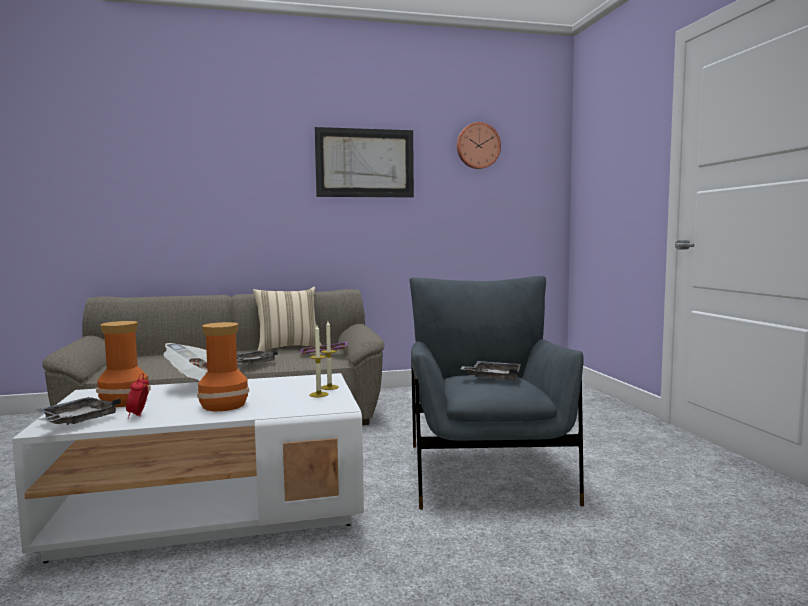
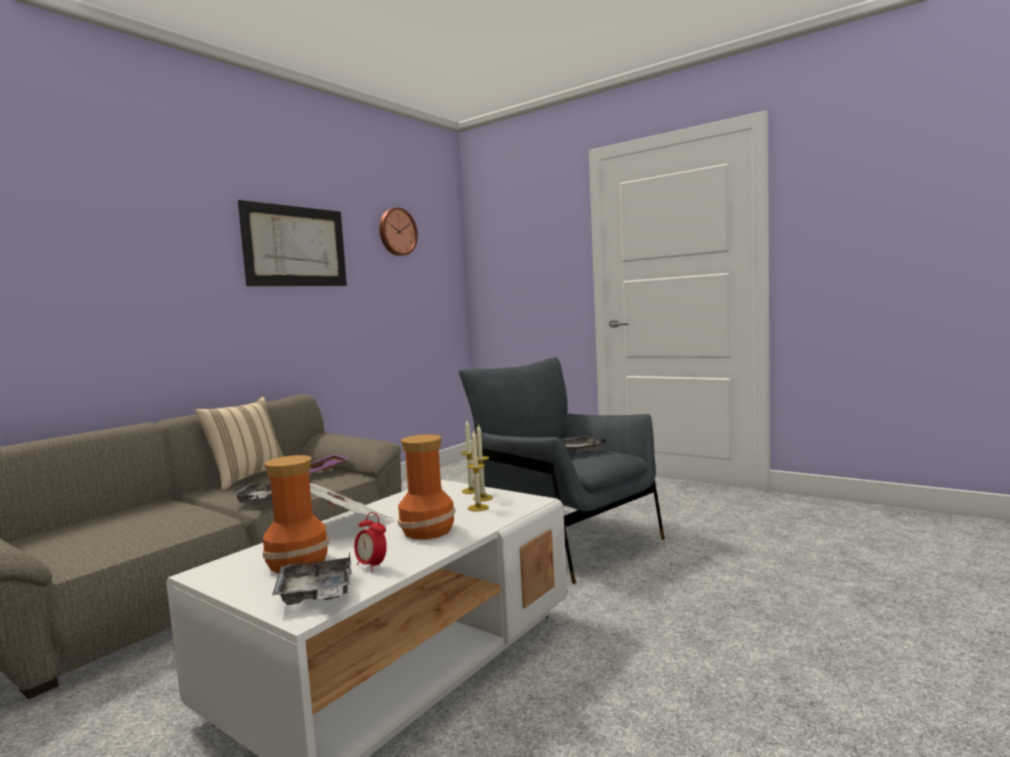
camera: 40 degrees left, 0 degrees up
(294, 400) = (478, 508): none -> candle

